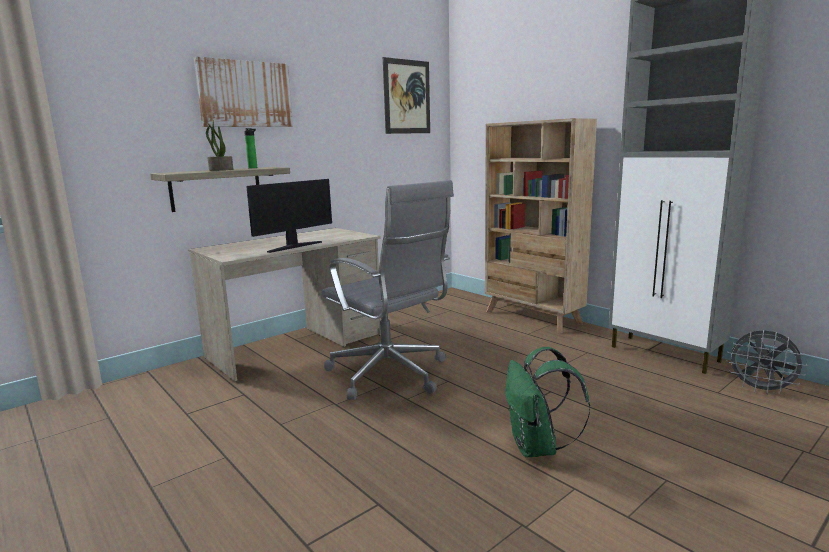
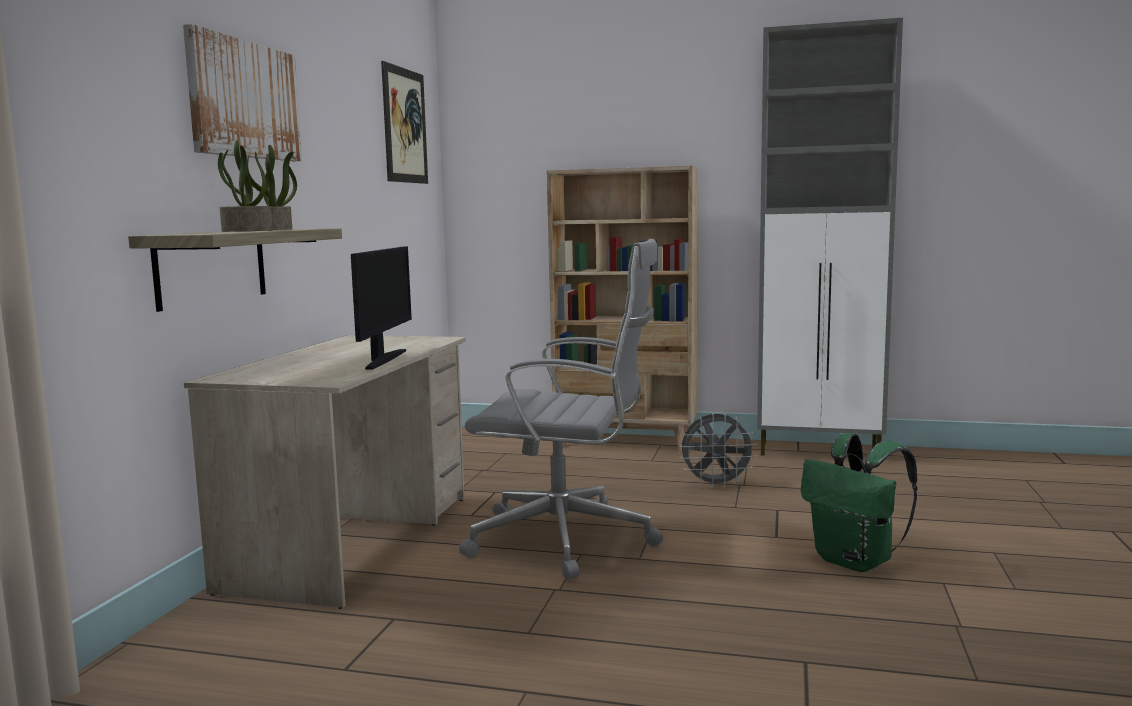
camera: 35 degrees left, 5 degrees down
(253, 168) = (276, 229): bottle -> potted plant
(761, 390) = (941, 464): grey fan -> grey fan (716, 484)

